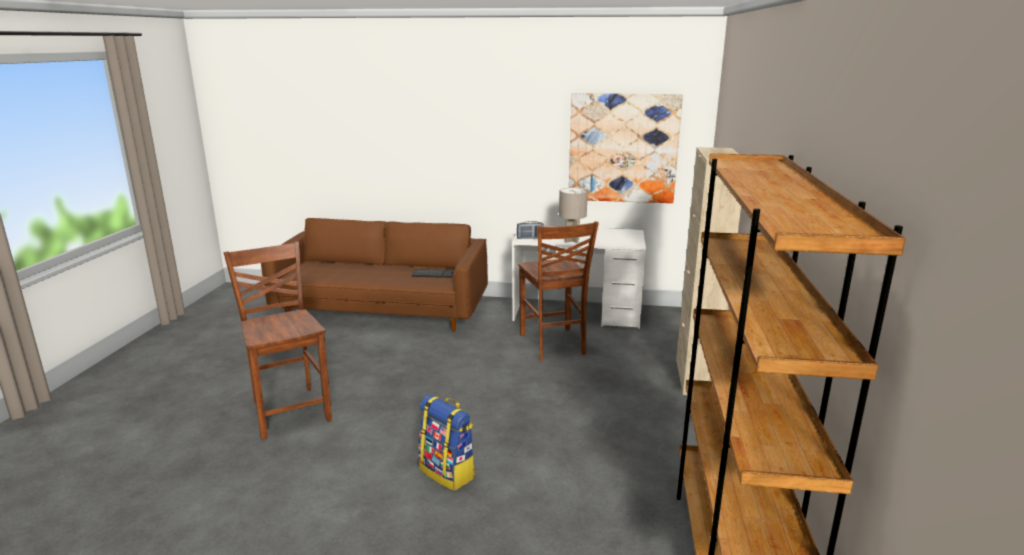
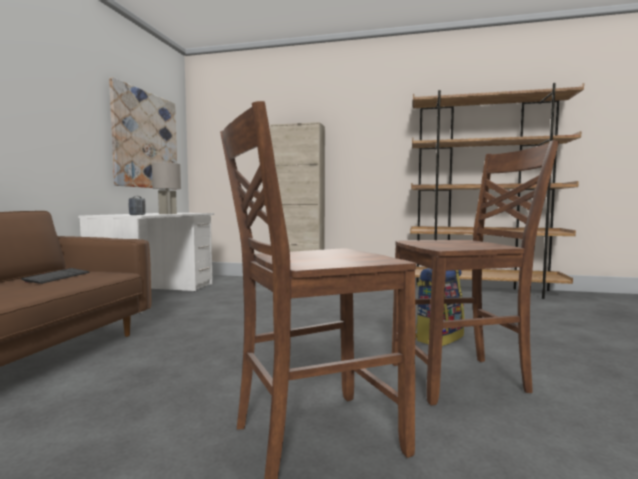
camera: 85 degrees left, 15 degrees down
(553, 345) = (216, 303): brown chair -> brown chair (461, 379)

